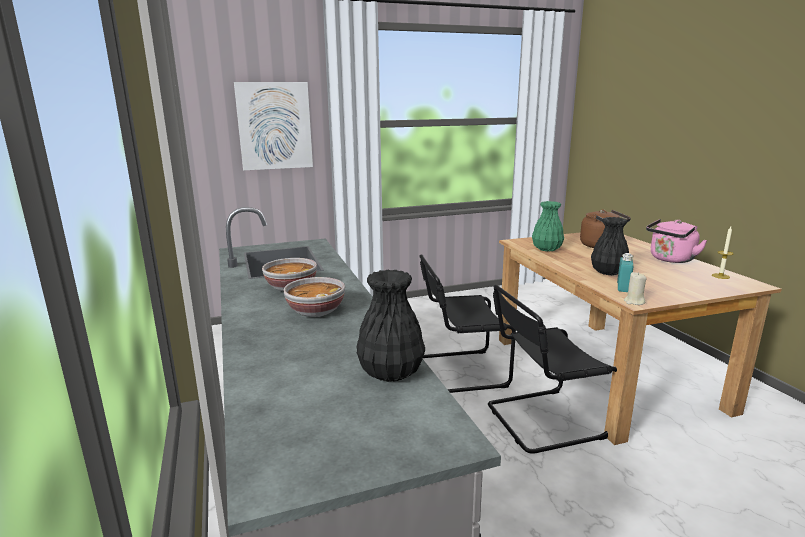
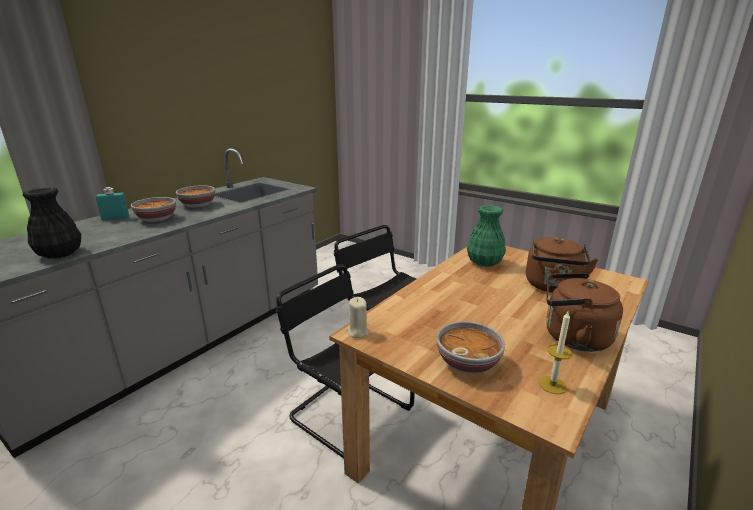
camera: 55 degrees right, 5 degrees up
(274, 126) = (388, 94): picture -> none
(607, 272) = (447, 304): black vase -> none
(623, 287) = (401, 320): turquoise bottle -> turquoise bottle (115, 218)
(670, 259) = (572, 337): pink kettle -> brown kettle
(690, 285) = (468, 362): none -> bowl

